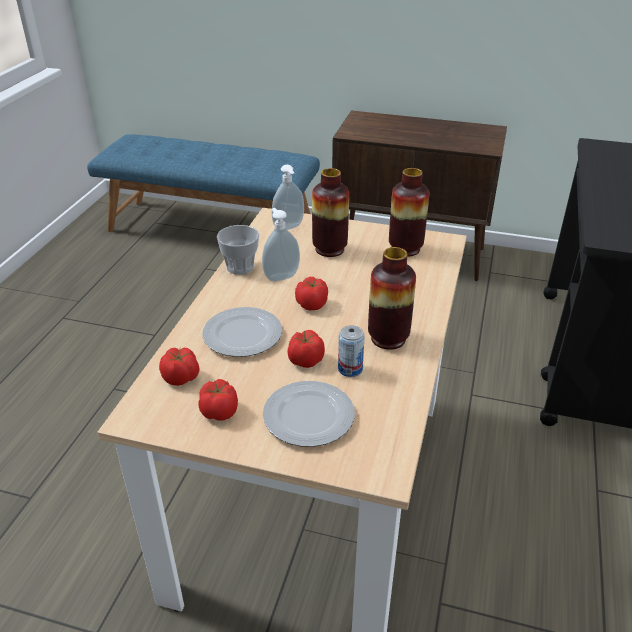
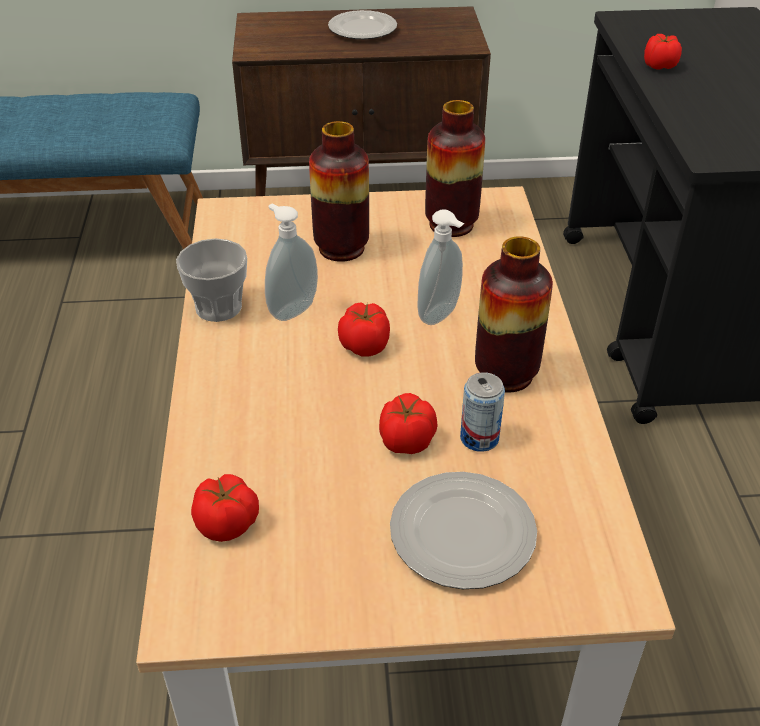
camera: 20 degrees left, 5 degrees up
(220, 411) = (322, 564): tomato -> tomato (659, 65)
(242, 335) = (286, 425): plate -> plate (362, 29)
(289, 228) = (260, 225): soap dispenser -> soap dispenser (441, 315)

